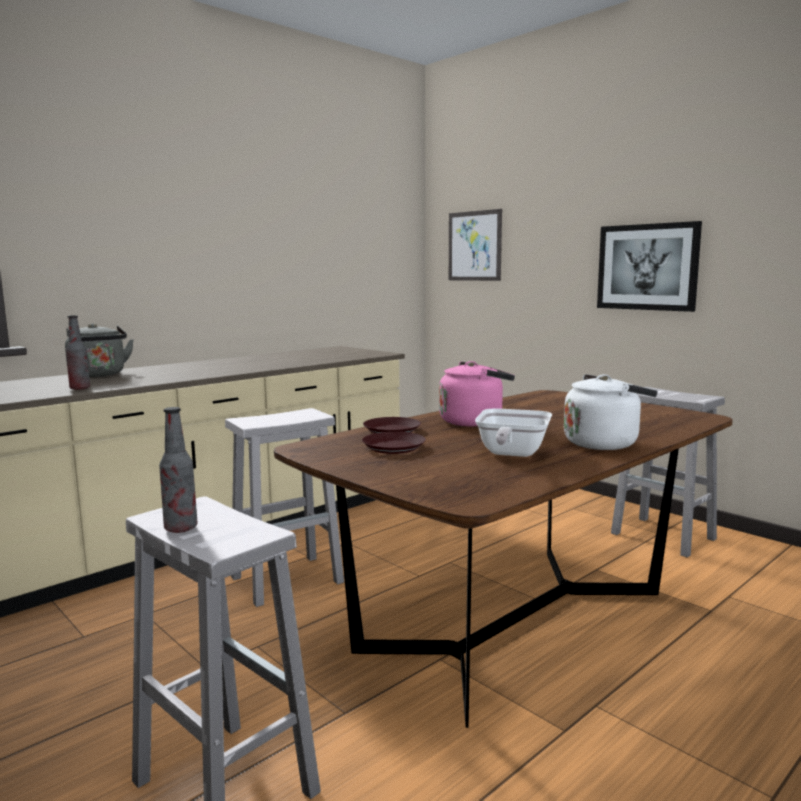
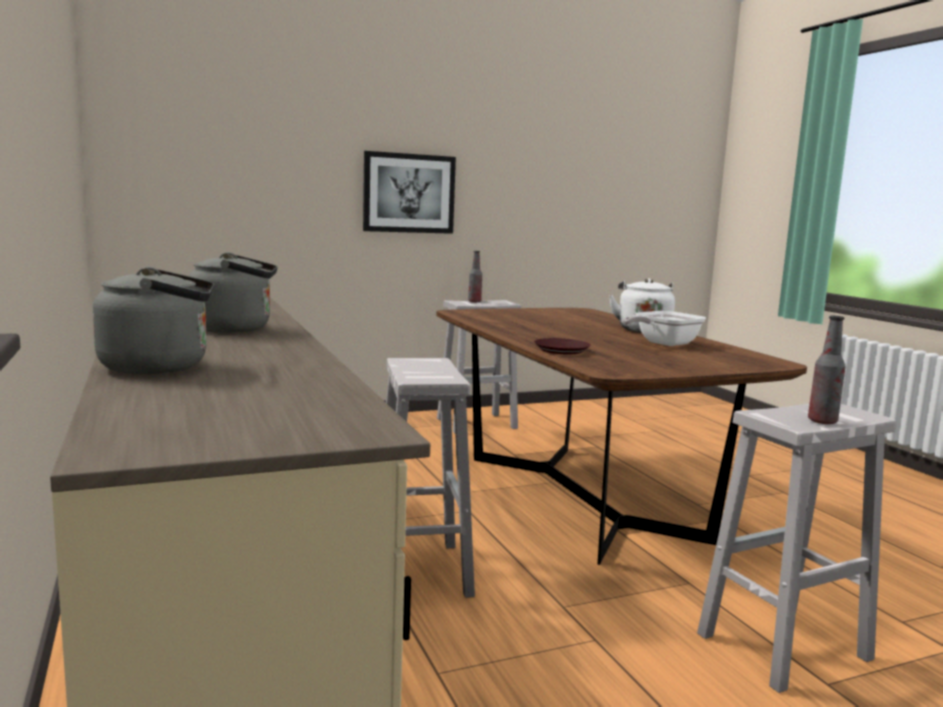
camera: 70 degrees left, 0 degrees up
(80, 388) = (306, 378): bottle -> bottle (474, 301)
(225, 368) = (236, 329): none -> grey kettle
(394, 447) = (625, 356): brown plate -> none
(474, 246) = (186, 154): picture -> none
(474, 421) = (547, 335): pink kettle -> none
(511, 454) = (662, 343): frying pan -> frying pan turned 105 degrees clockwise

